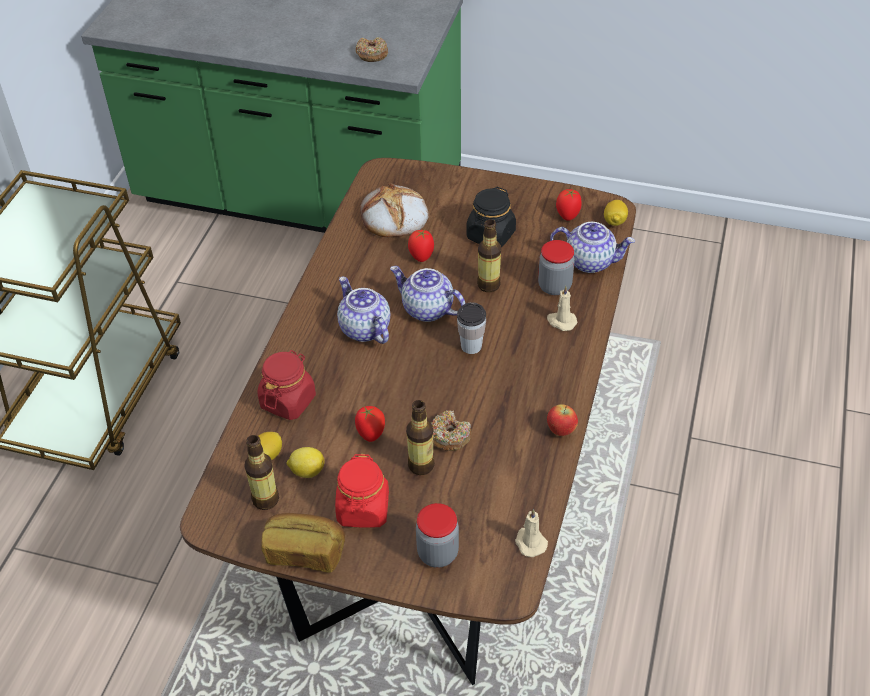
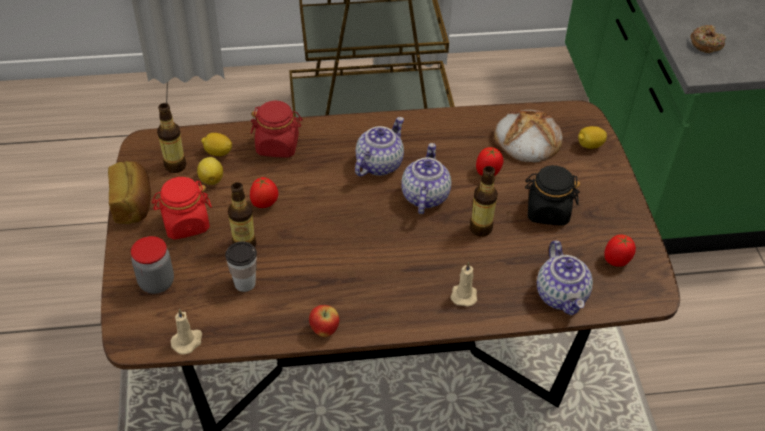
camera: 65 degrees right, 0 degrees up
(449, 436) = (284, 254): donut -> none
(471, 346) = (396, 238): cup -> cup (245, 283)
(554, 286) = (508, 277): jar -> none
(614, 221) = (635, 301): lemon -> lemon (589, 145)

